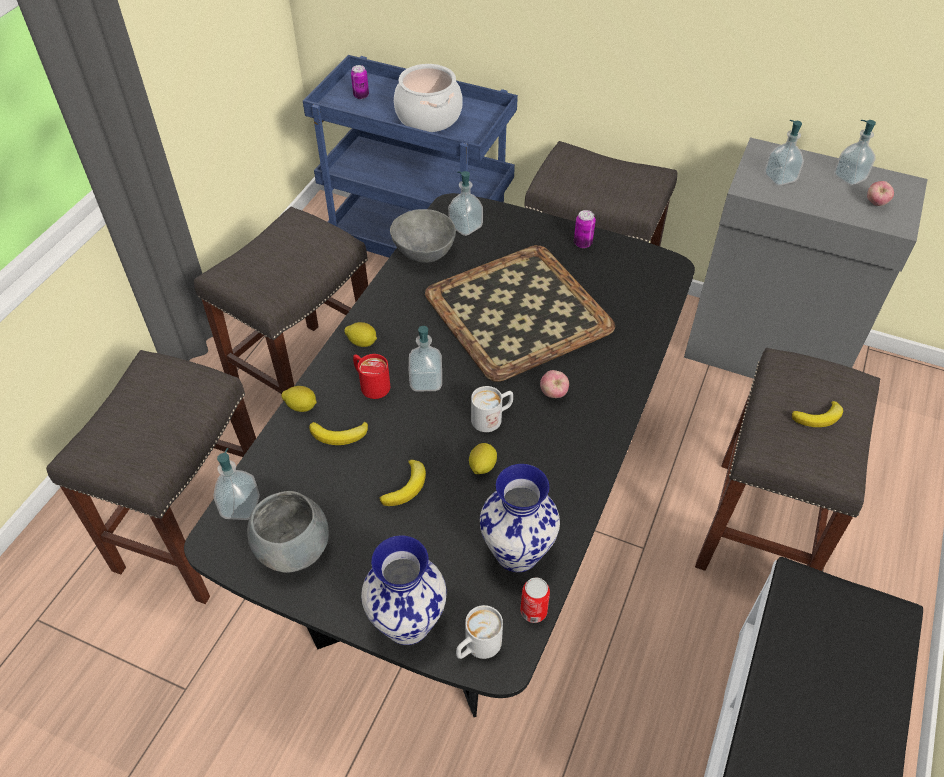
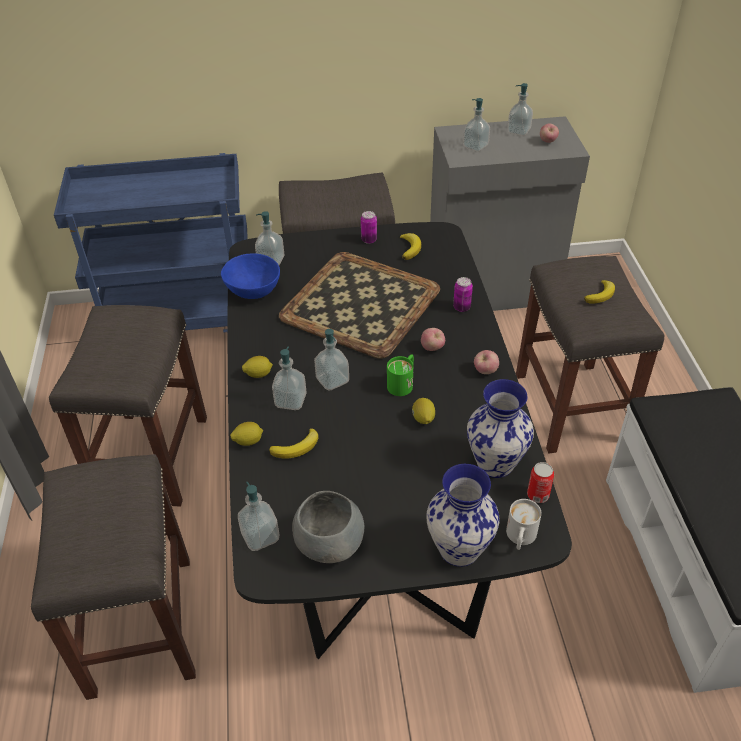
camera: 30 degrees left, 5 degrees down
(361, 95) = (98, 196): can -> can (461, 307)
(370, 384) = (290, 401): red mug -> soap dispenser
(406, 486) = (379, 458): banana -> banana (410, 248)
(423, 251) = (252, 290): grey bowl -> blue bowl
(428, 116) = (170, 194): cooking pot -> none
(492, 417) = (403, 383): white mug -> green mug
(589, 446) = (485, 371): none -> apple

